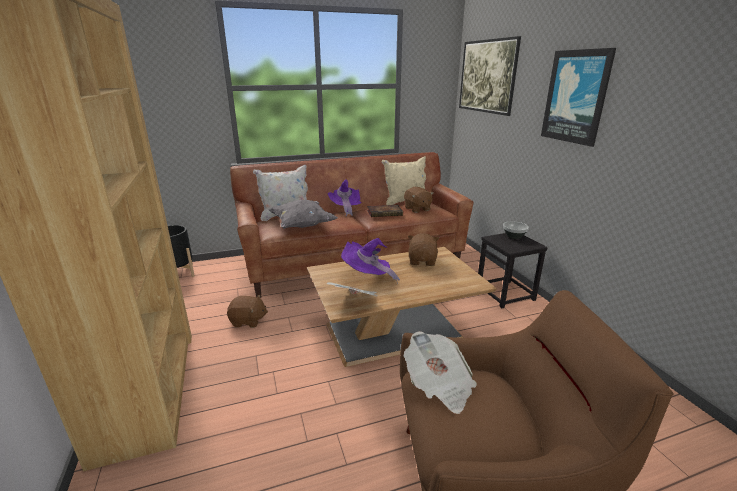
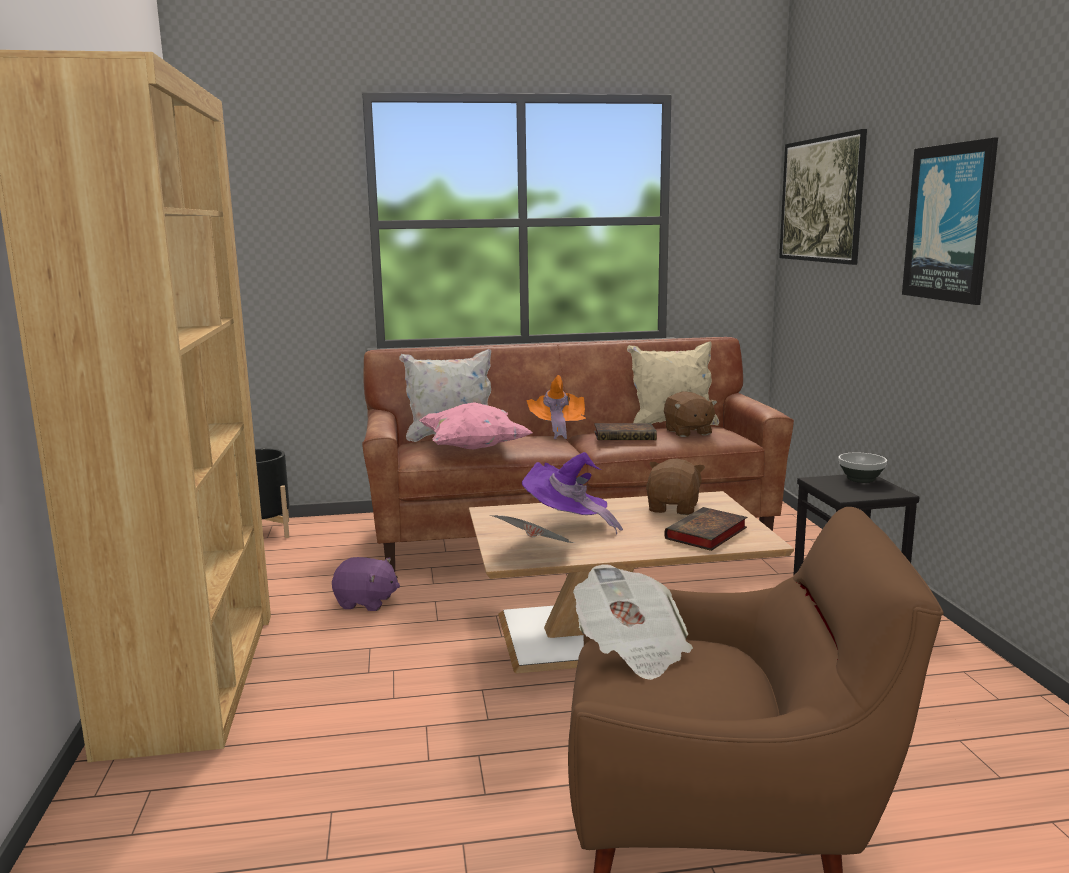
camera: 10 degrees right, 10 degrees down
(248, 321) = (366, 602): brown plush toy -> purple plush toy
(302, 225) = (473, 448): grey pillow -> pink pillow
(345, 208) = (557, 429): purple hat -> orange hat
(446, 280) = (706, 534): none -> book

